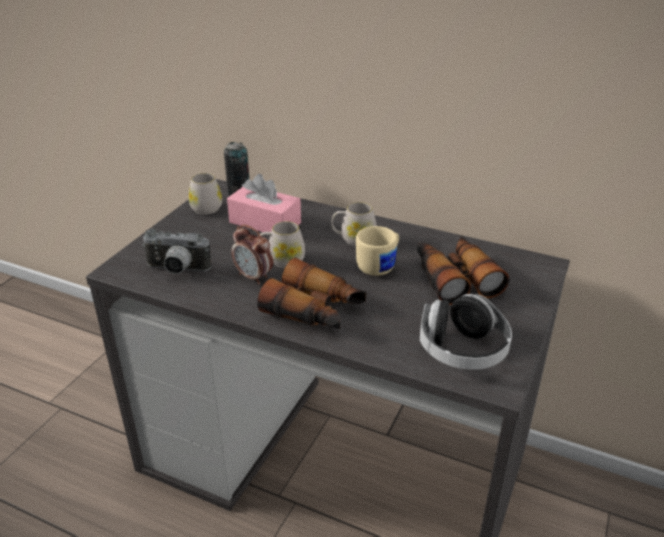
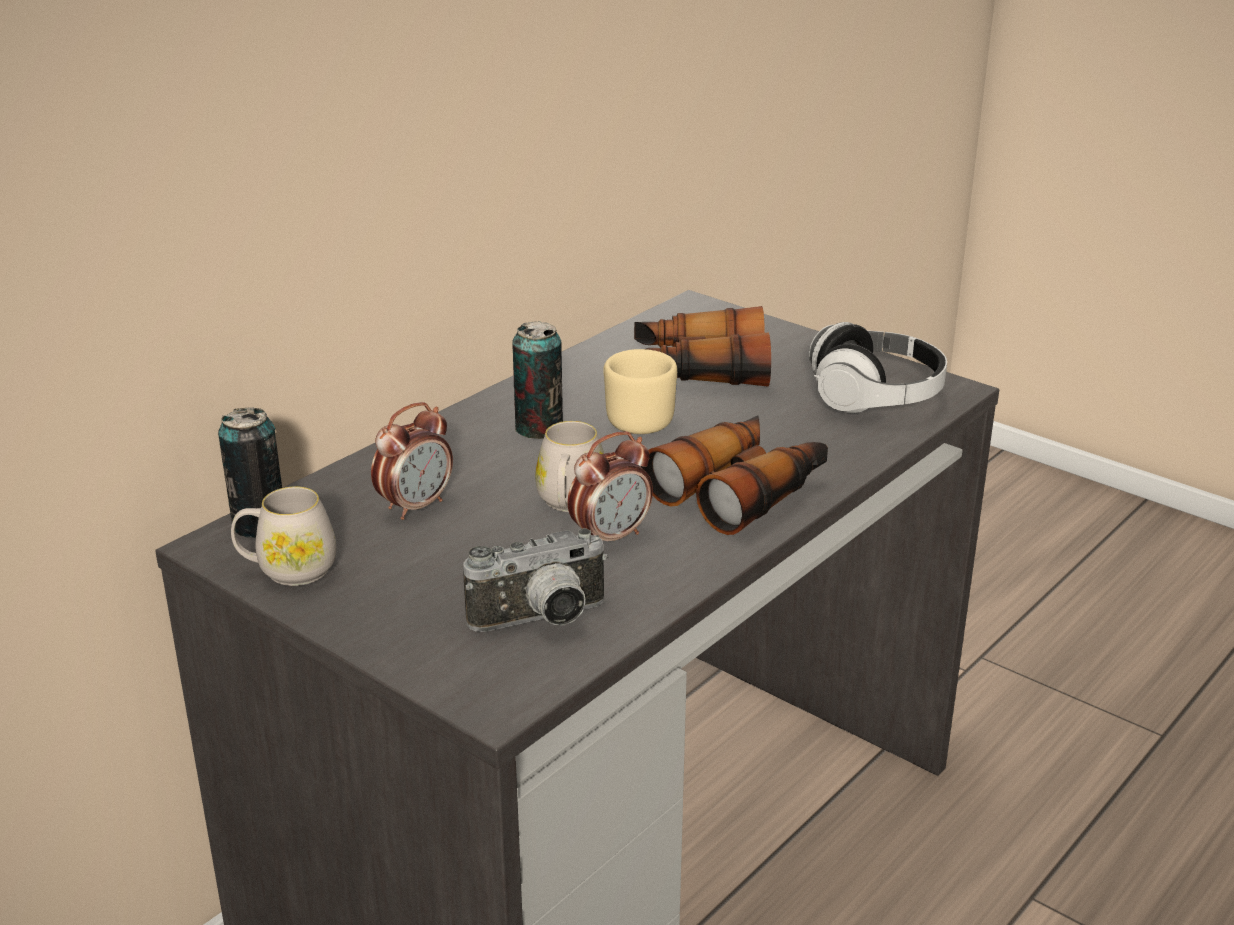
camera: 75 degrees left, 5 degrees down
(177, 270) = (542, 621): camera -> camera turned 45 degrees clockwise
(265, 222) = (415, 506): pink tissue box -> alarm clock
(353, 239) = (539, 428): white mug -> can

